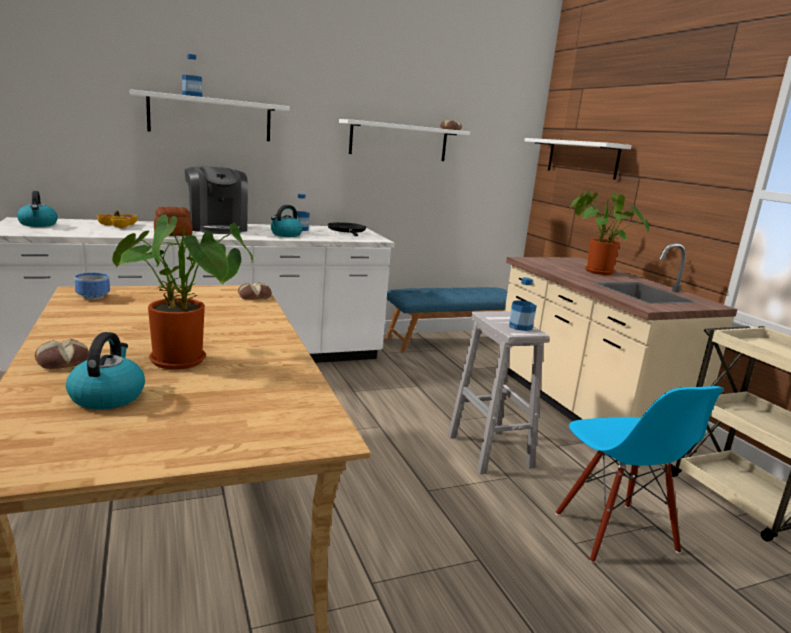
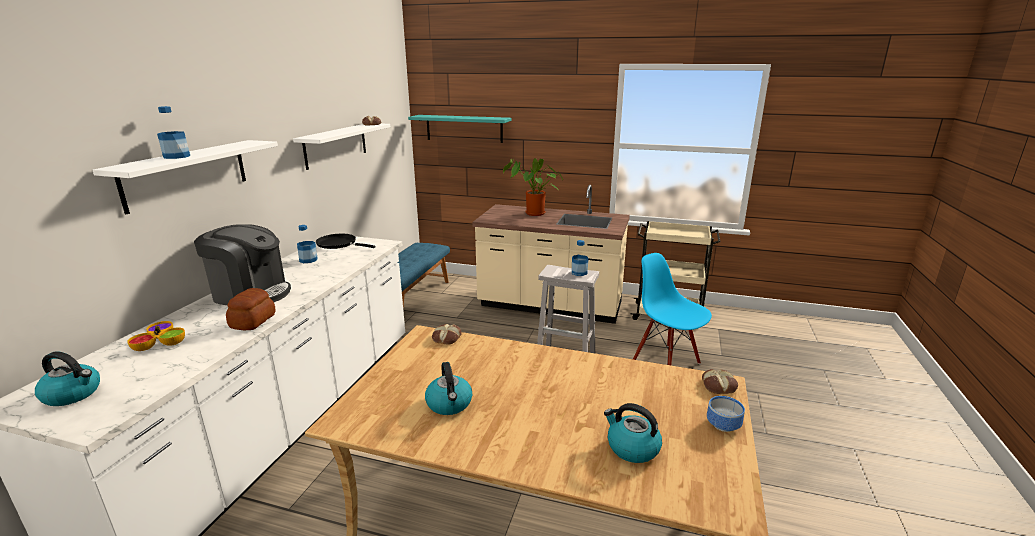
camera: 50 degrees left, 5 degrees up
(63, 362) = (549, 458): bread -> bread (719, 385)
(94, 296) = (370, 415): bowl -> bowl (721, 424)
(185, 361) = (581, 403): potted plant -> none
(286, 235) = (324, 271): kettle -> kettle (449, 404)
(582, 158) = (464, 128): white shelf -> turquoise shelf
(614, 533) = (666, 362): blue chair -> blue chair turned 150 degrees counterclockwise

